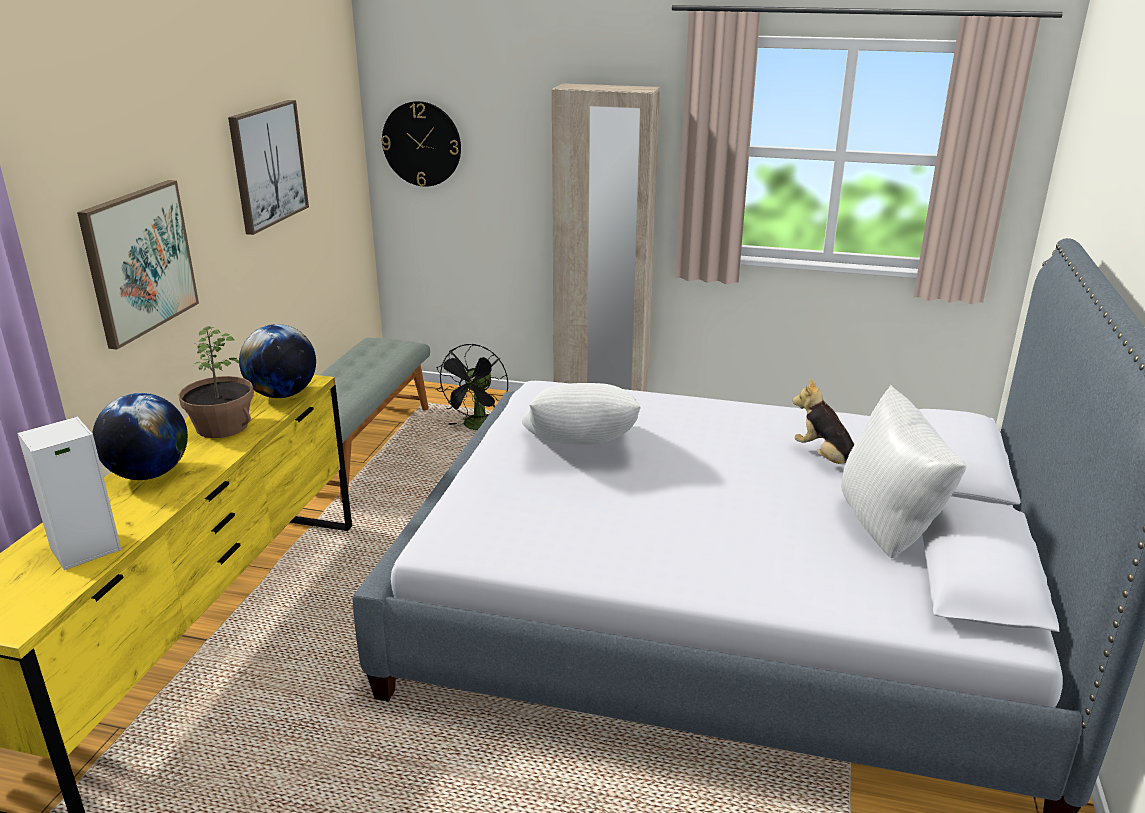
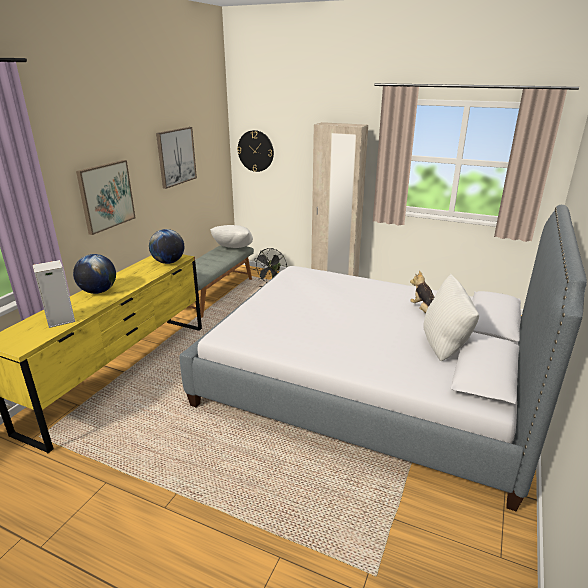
camera: 10 degrees right, 0 degrees up
(221, 427) = (136, 274): potted plant -> none
(579, 449) = (302, 298): white pillow -> white pillow (233, 249)

